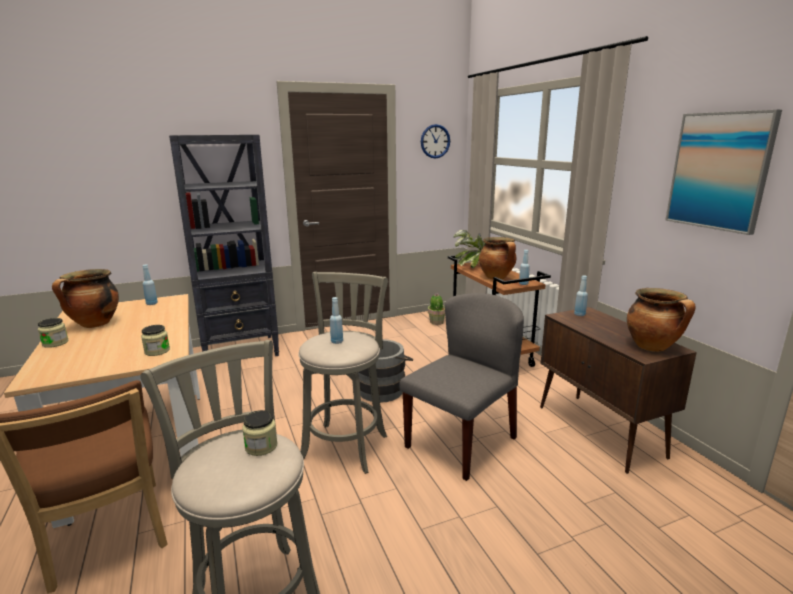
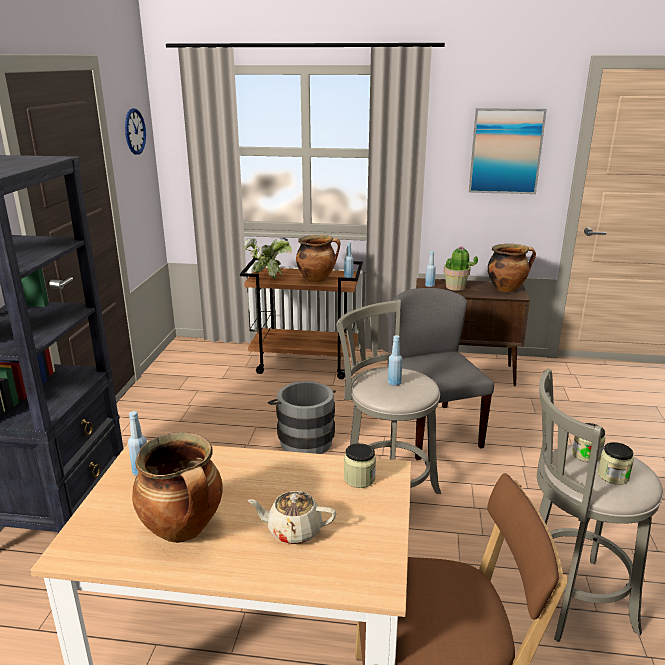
camera: 60 degrees left, 5 degrees up
(55, 343) = (237, 569): jar -> jar (613, 476)
(93, 347) = (293, 530): none -> beige teapot
(436, 322) = (196, 362): potted plant -> potted plant (455, 287)

